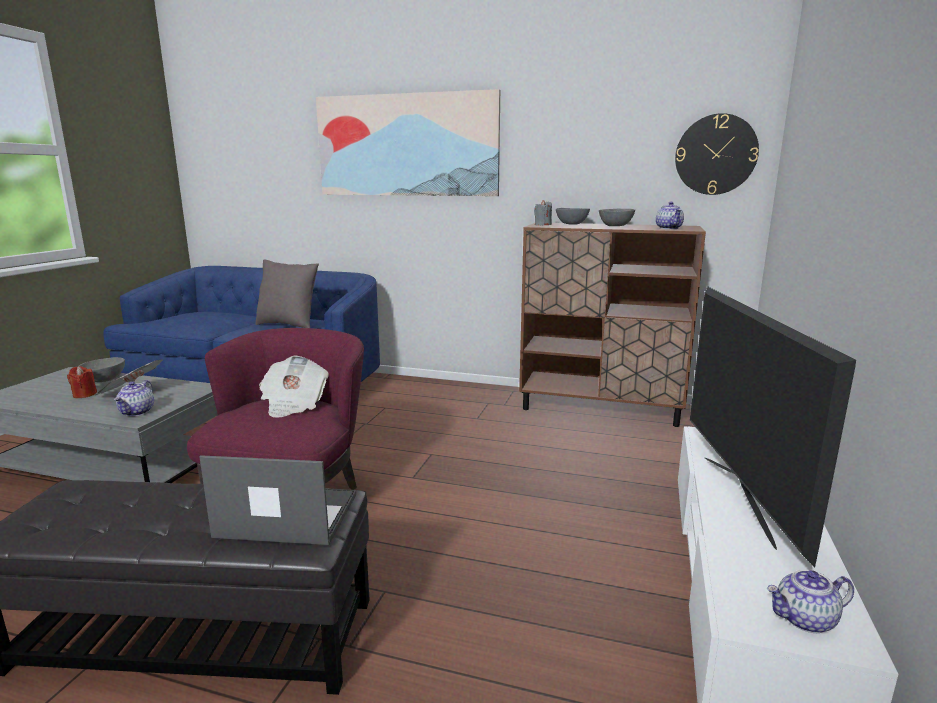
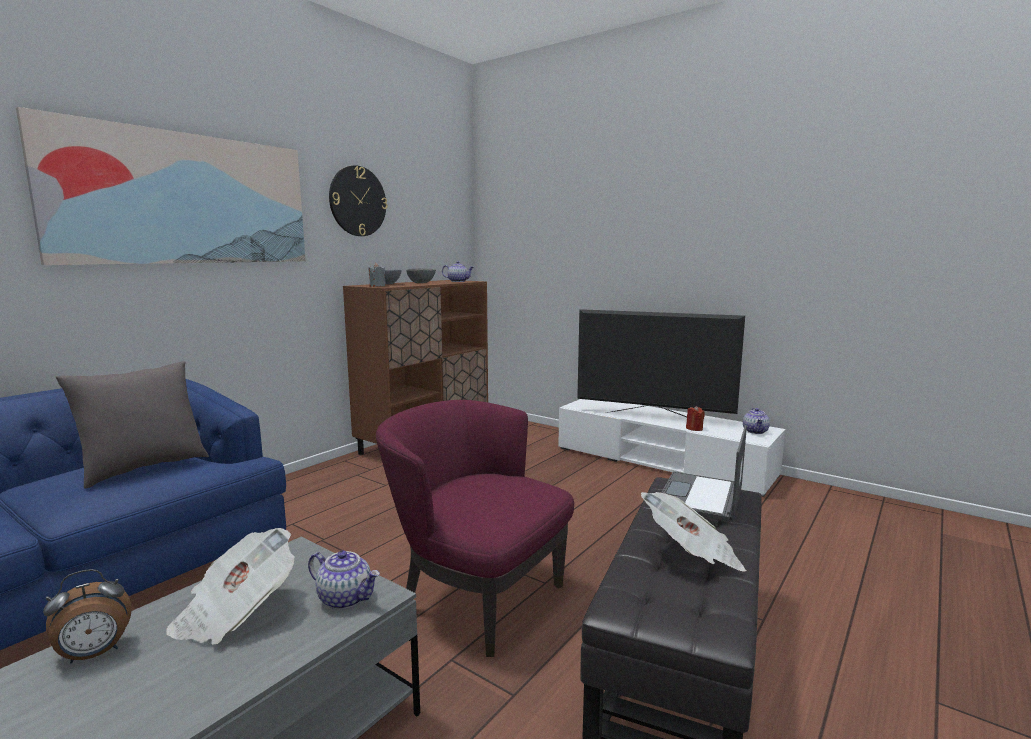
camera: 70 degrees left, 5 degrees down
(84, 394) = (166, 669): red candle -> red candle (694, 428)
(105, 380) = (94, 654): grey bowl -> alarm clock
(293, 404) = (463, 486): newspaper -> newspaper (691, 555)
(715, 154) = (447, 227): wall clock -> wall clock (357, 201)

